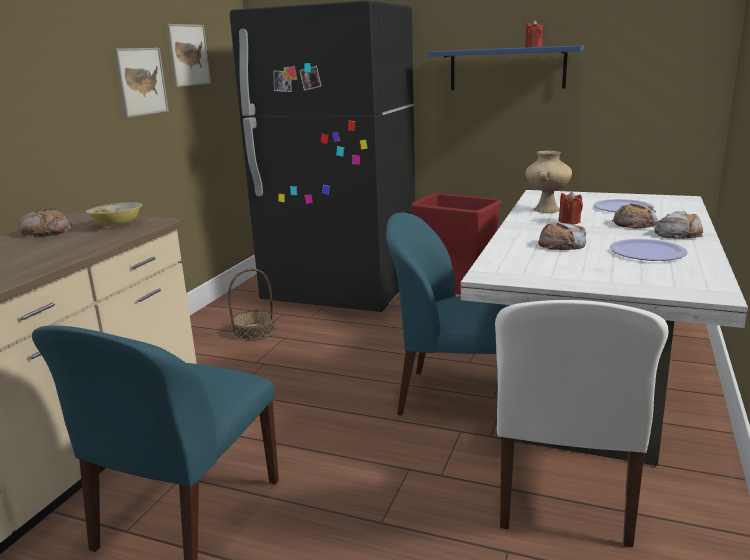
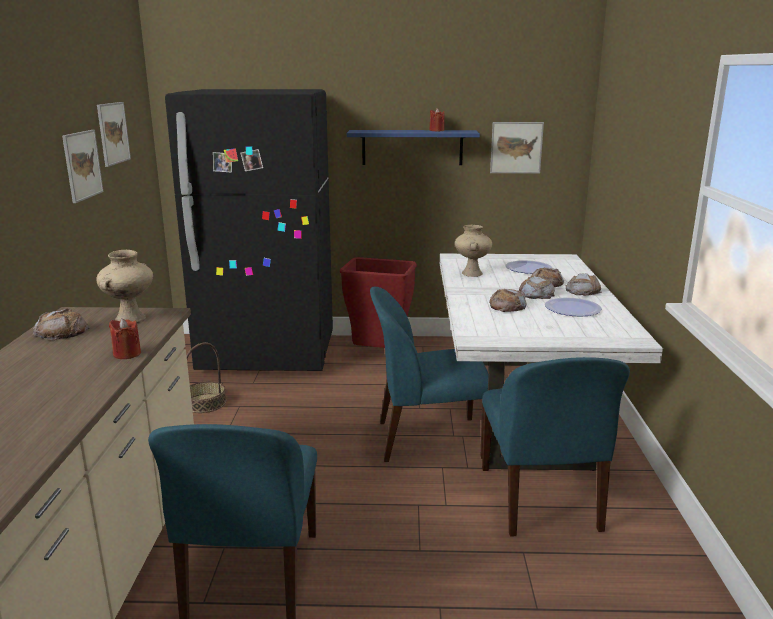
camera: 20 degrees left, 0 degrees up
(117, 225) = (130, 319): bowl -> beige vase
(563, 490) = (540, 500): white chair -> blue chair
(569, 221) = (497, 284): red candle -> red candle (127, 354)
(610, 233) = (536, 294): none -> bread
(634, 65) = (516, 147): none -> picture

